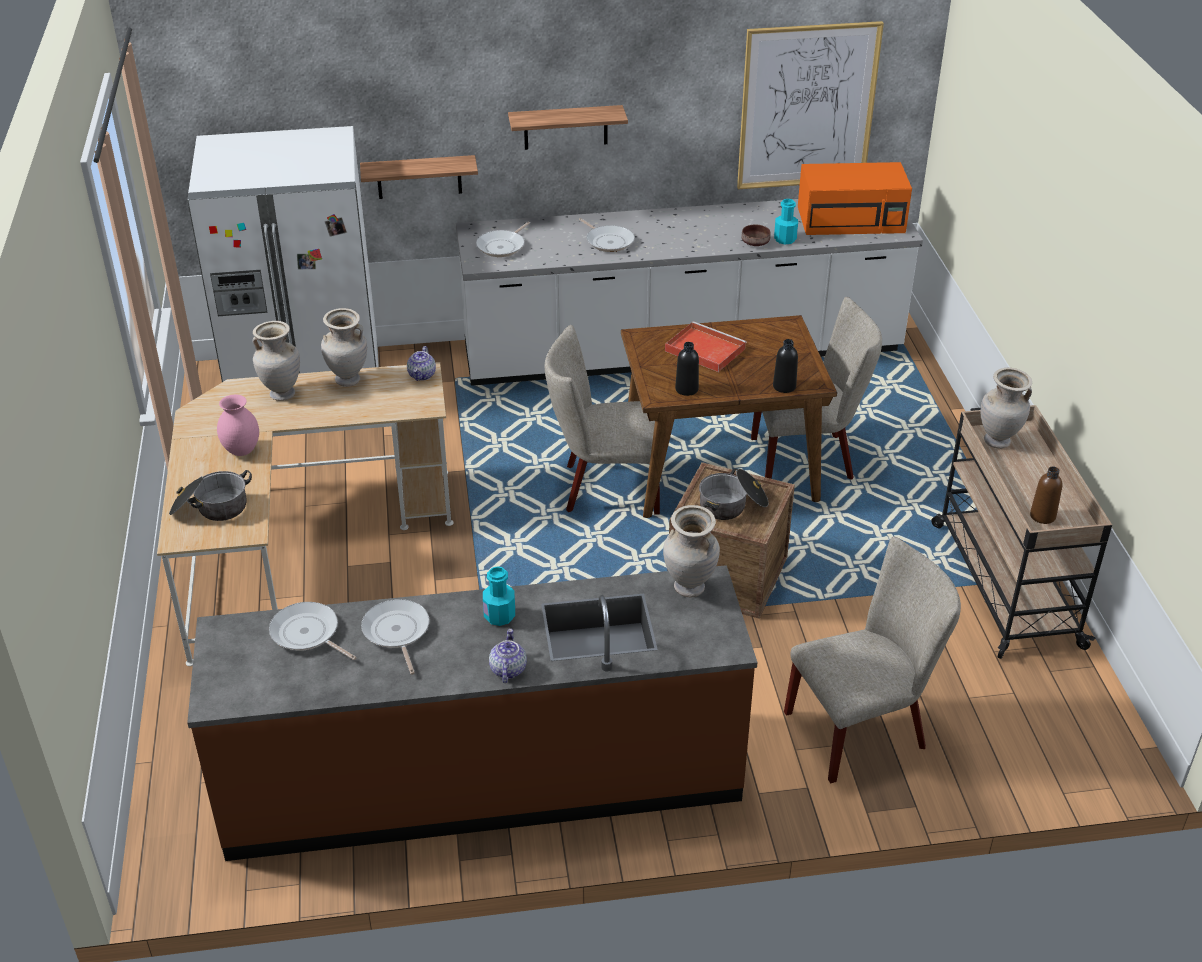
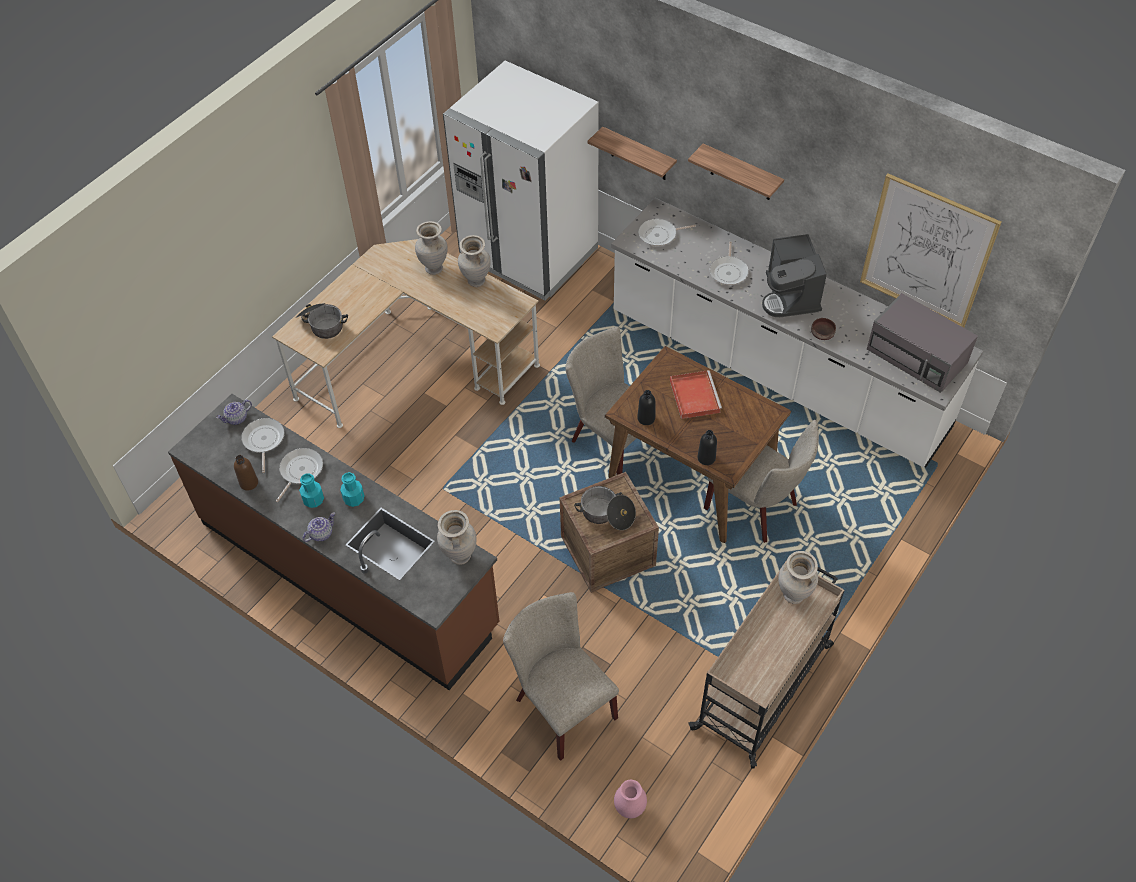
camera: 45 degrees right, 15 degrees up
(242, 451) = (375, 296): pink vase -> pink vase (630, 808)
(422, 375) = (517, 304): teapot -> teapot (237, 418)
(689, 231) = (790, 296): none -> coffee machine
(785, 239) = (846, 343): turquoise bottle -> turquoise bottle (313, 500)
(852, 219) = (918, 356): orange microwave -> grey microwave
(863, 728) = (560, 704): beige chair -> beige chair turned 150 degrees counterclockwise
(1042, 516) = (745, 667): brown bottle -> brown bottle (249, 483)

